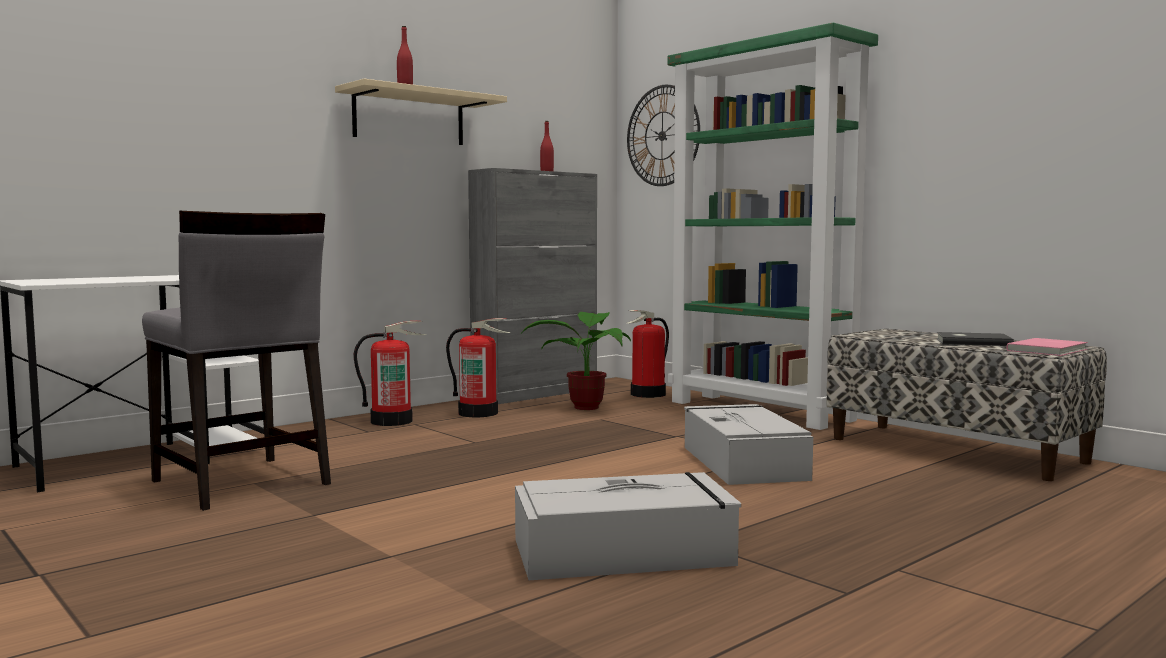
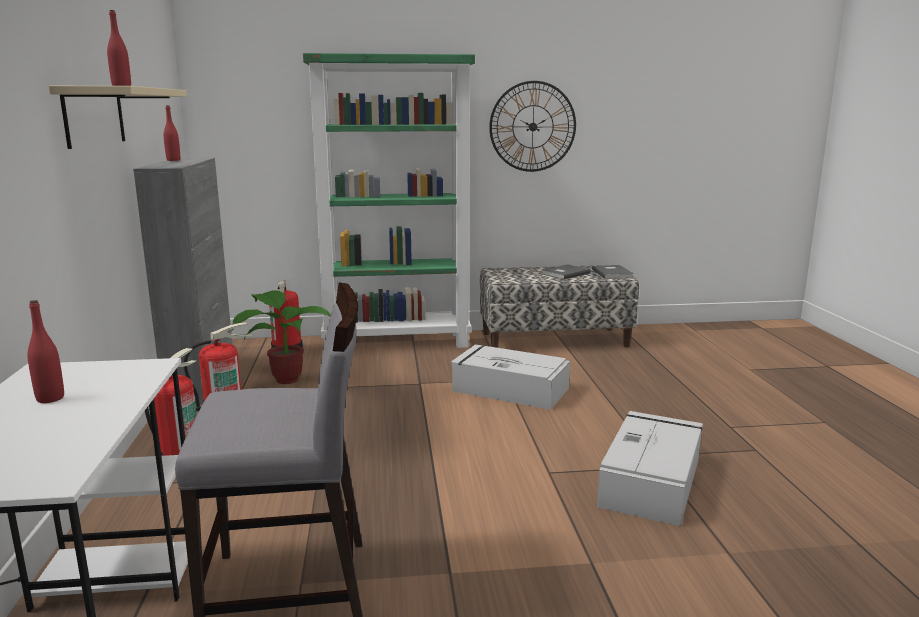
camera: 55 degrees left, 10 degrees up
(166, 277) = (50, 398): none -> red bottle
(662, 135) = (247, 116): wall clock -> wall clock (532, 126)
(1049, 350) = (613, 273): pink book -> grey book

